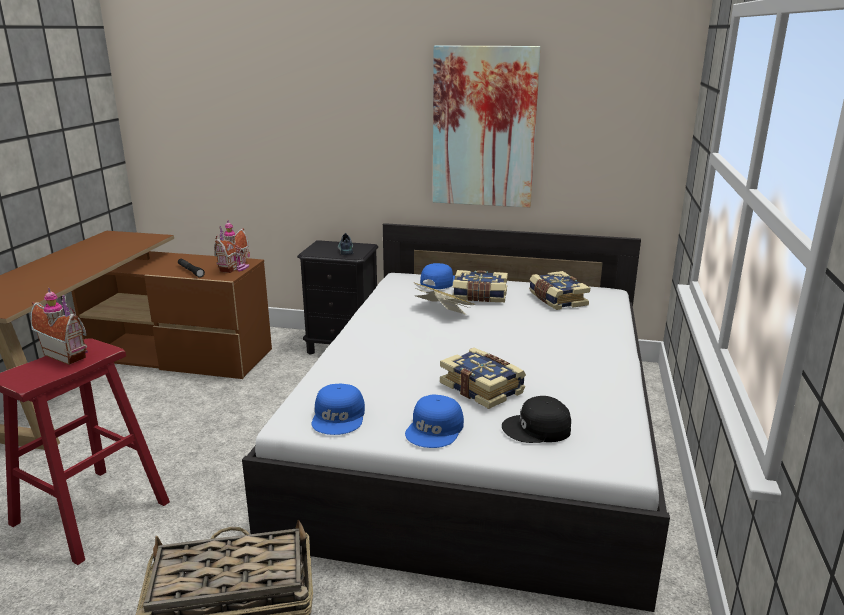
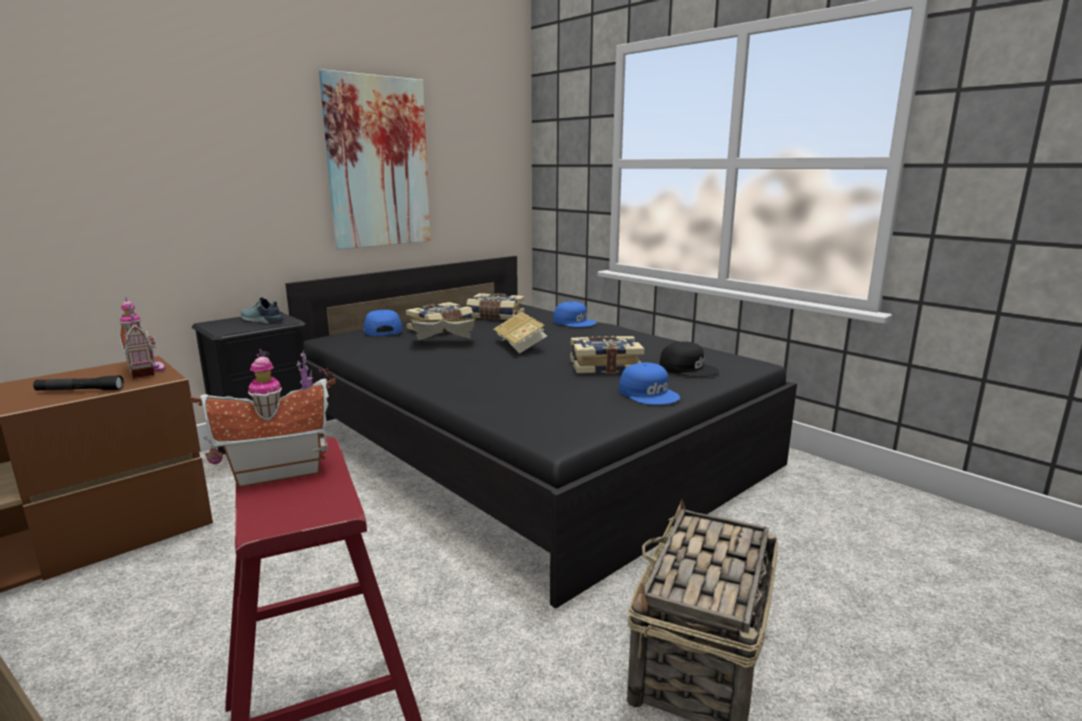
camera: 55 degrees left, 5 degrees down
(339, 417) = (580, 418): blue cap -> blue cap (574, 322)
(478, 434) = (527, 445): white bed -> black bed
(484, 337) = (520, 345): none -> book
(537, 429) = (688, 368): black cap -> black cap turned 90 degrees counterclockwise

